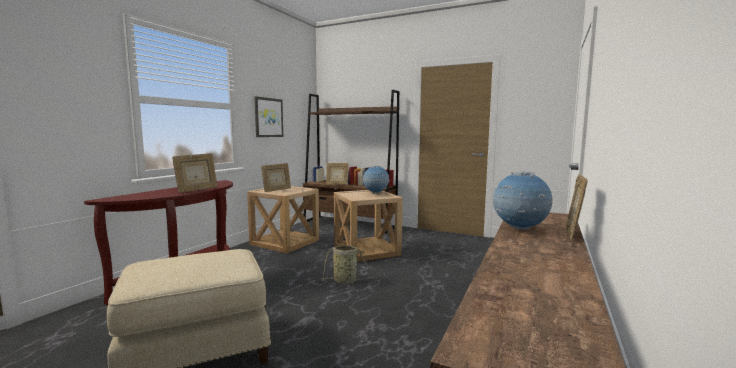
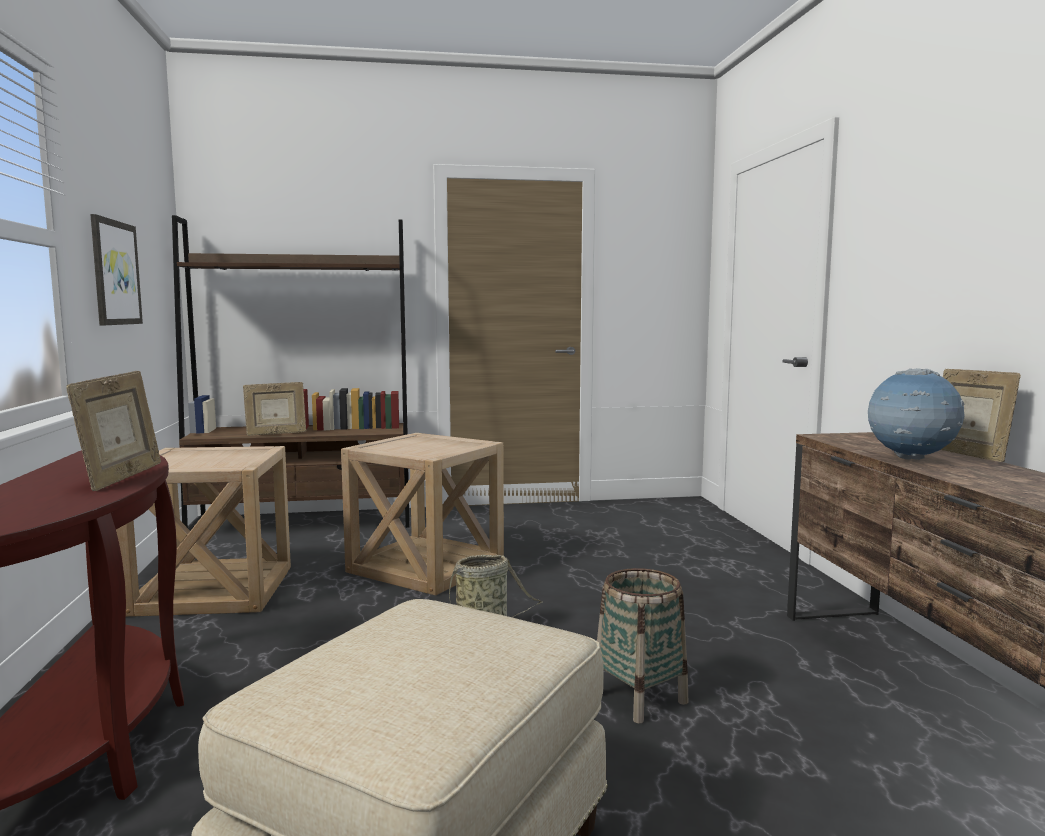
camera: 35 degrees left, 0 degrees up
(277, 190) = (192, 460): picture frame -> none
(363, 326) = (640, 698): none -> basket
(375, 193) = (433, 441): globe -> none

